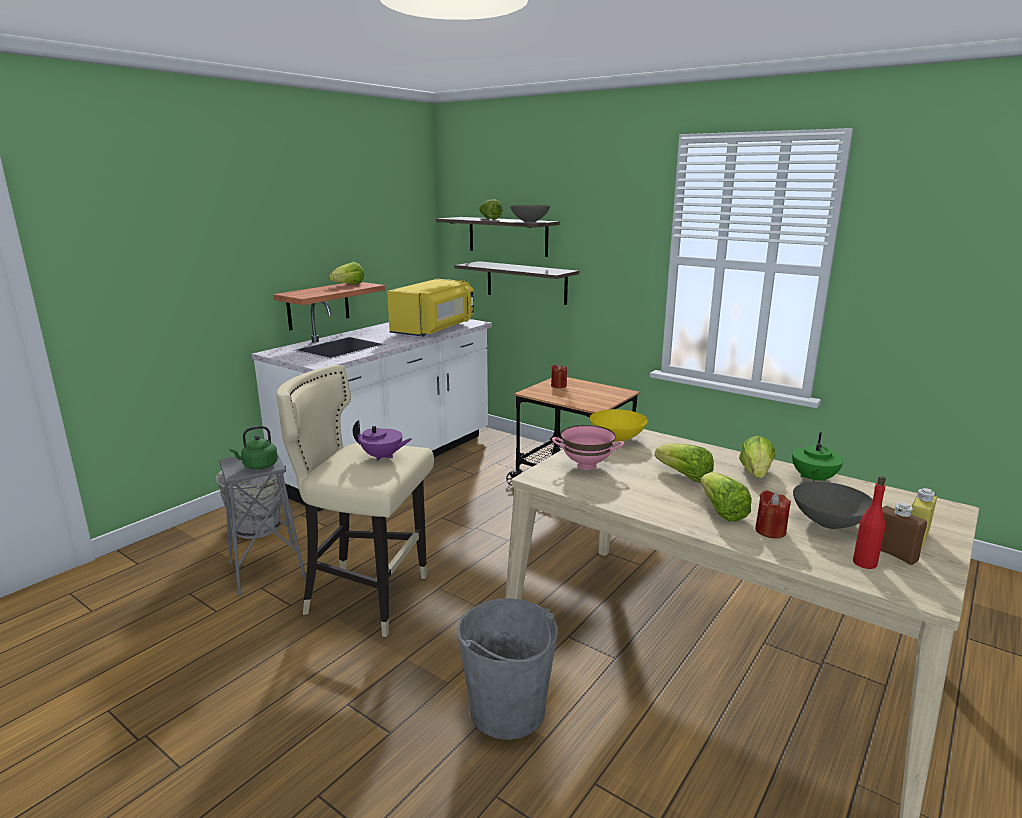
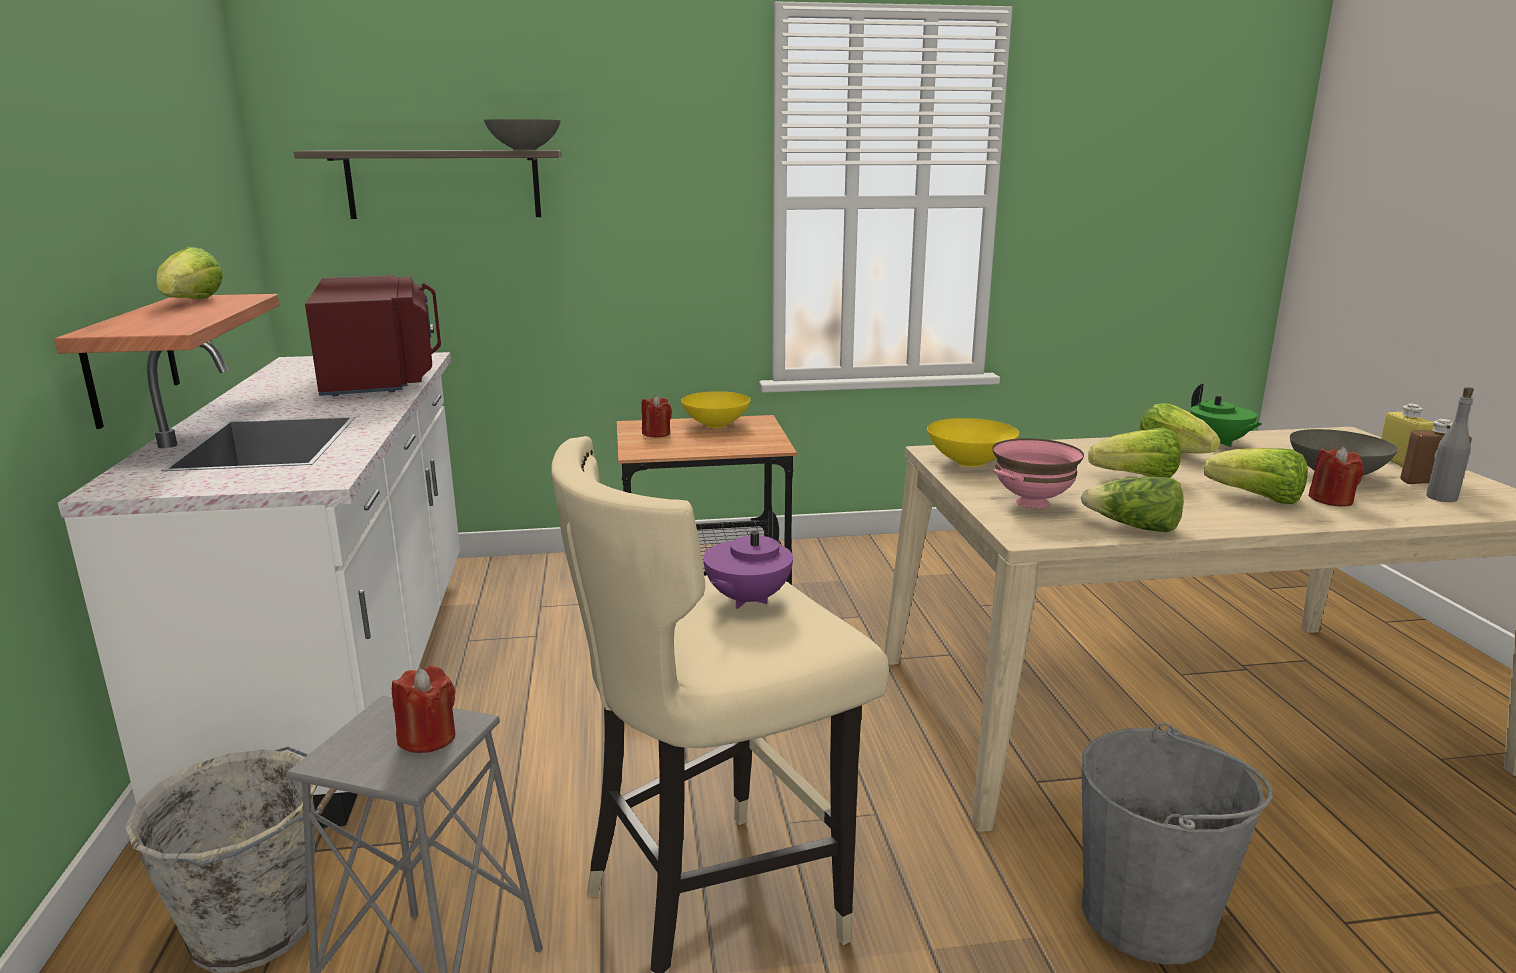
camera: 45 degrees left, 0 degrees up
(258, 466) = (427, 738): green kettle -> red candle
(382, 457) = (746, 599): purple teapot -> purple teapot turned 150 degrees clockwise
(435, 329) = (380, 378): yellow microwave -> red microwave
(489, 218) = (411, 150): lettuce -> lettuce (1134, 527)
(526, 282) = (497, 269): shelf -> none
(596, 389) = (715, 425): none -> yellow bowl
(864, 563) = (1441, 498): red bottle -> grey bottle

